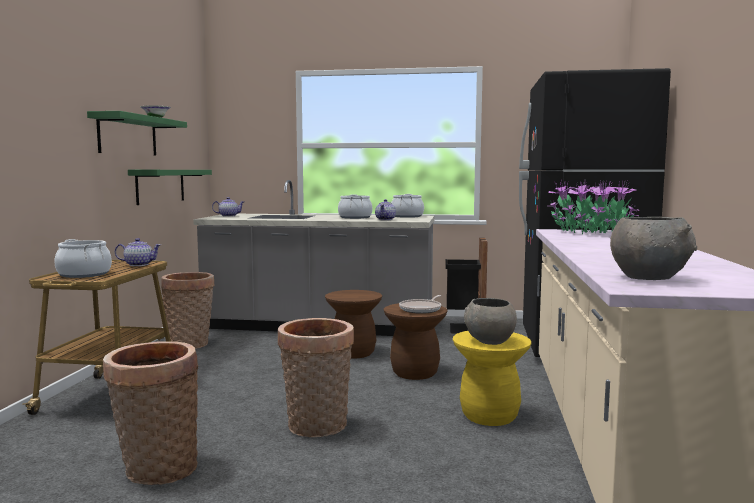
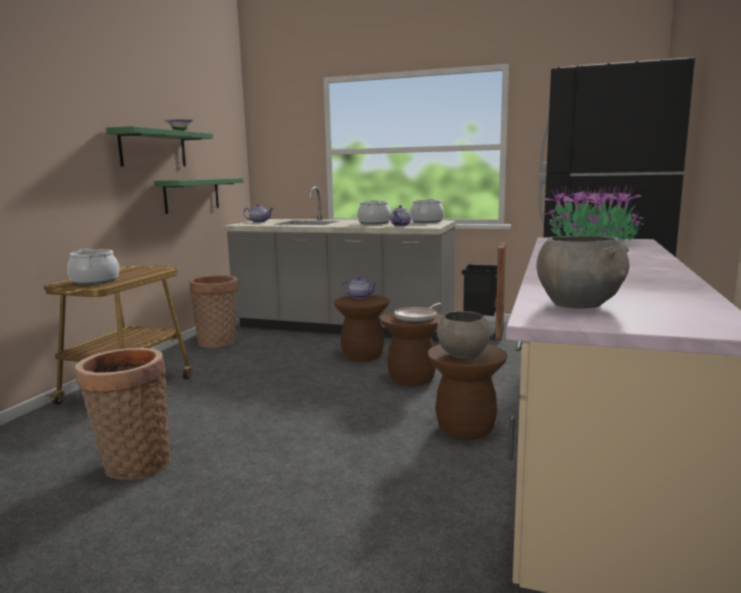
camera: 10 degrees right, 5 degrees up
(138, 264) = (150, 271): teapot -> teapot (359, 297)
(317, 428) = (293, 431): basket -> none
(489, 416) = (465, 429): yellow stool -> brown stool

